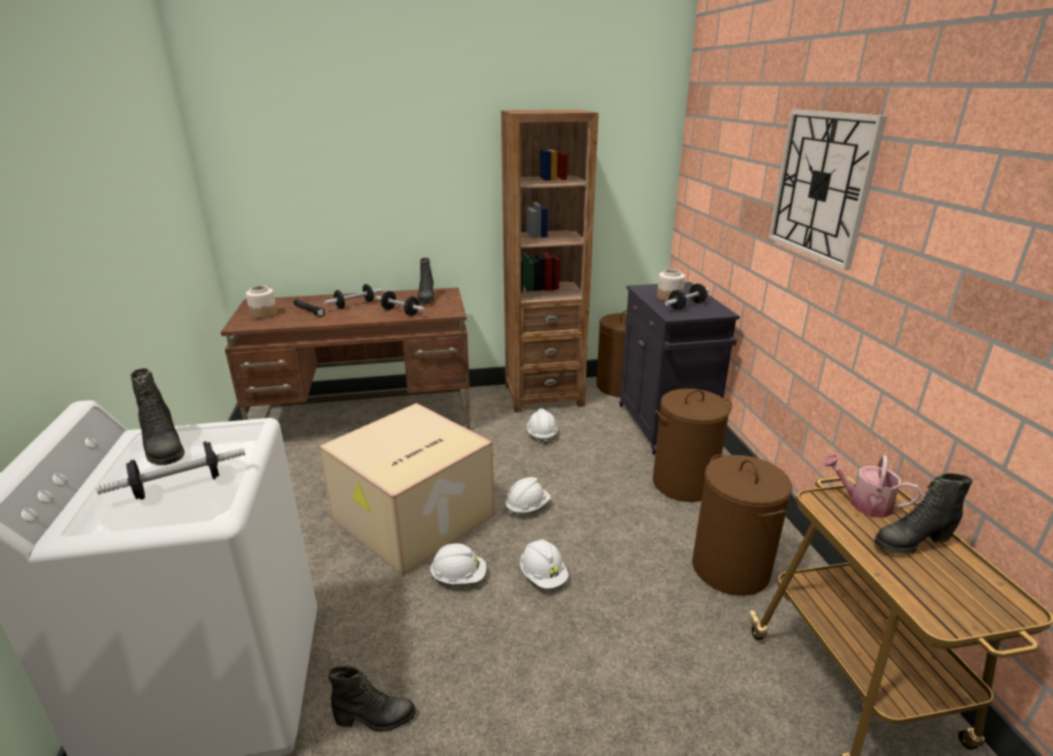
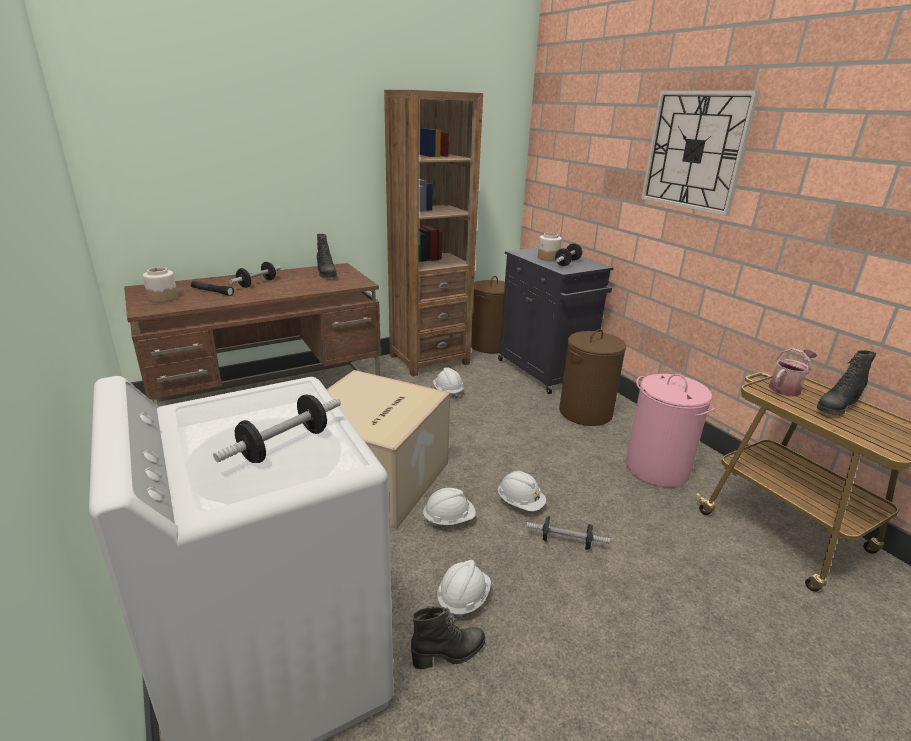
camera: 20 degrees left, 0 degrees up
(163, 449) = (226, 417): black boot -> none
(400, 312) = (311, 286): dumbbell -> dumbbell (565, 542)
(527, 507) = (472, 451): white hard hat -> white hard hat (463, 598)
(729, 568) = (656, 468): brown laundry basket -> pink laundry basket
(863, 503) = (787, 388): watering can -> watering can turned 135 degrees clockwise

